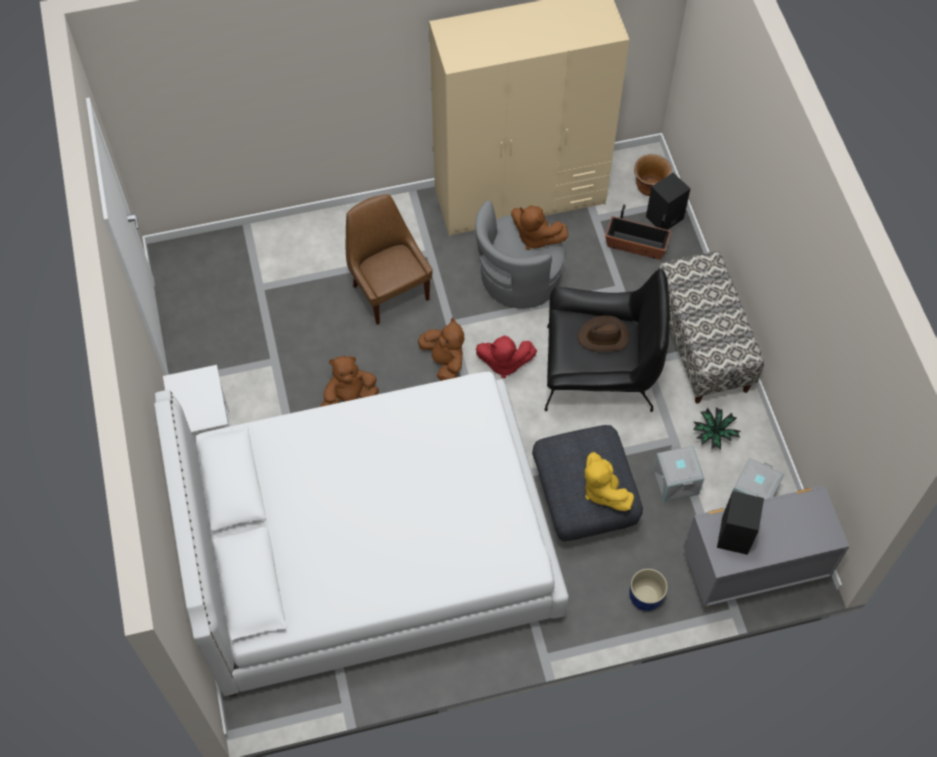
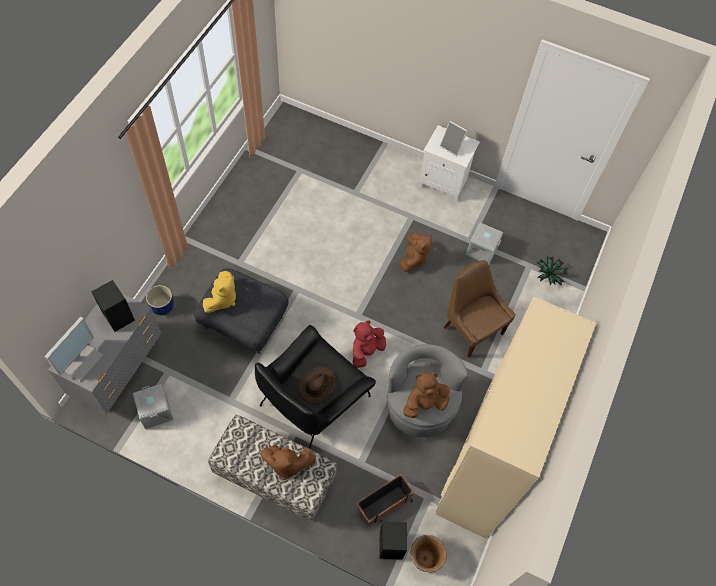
camera: 125 degrees right, 0 degrees up
(197, 397) = (452, 147): none -> picture frame
(371, 548) = (315, 209): white bed -> none
(389, 290) = (471, 329): brown chair -> brown chair turned 135 degrees counterclockwise
(444, 362) = (395, 321): brown plush toy -> brown plush toy (286, 464)
(603, 490) = (222, 299): yellow plush toy -> yellow plush toy turned 105 degrees clockwise
(674, 481) = (206, 378): grey storage box -> grey storage box (482, 250)
(714, 433) = (212, 427): potted plant -> potted plant (549, 275)
(810, 526) = (80, 359): none -> monitor

